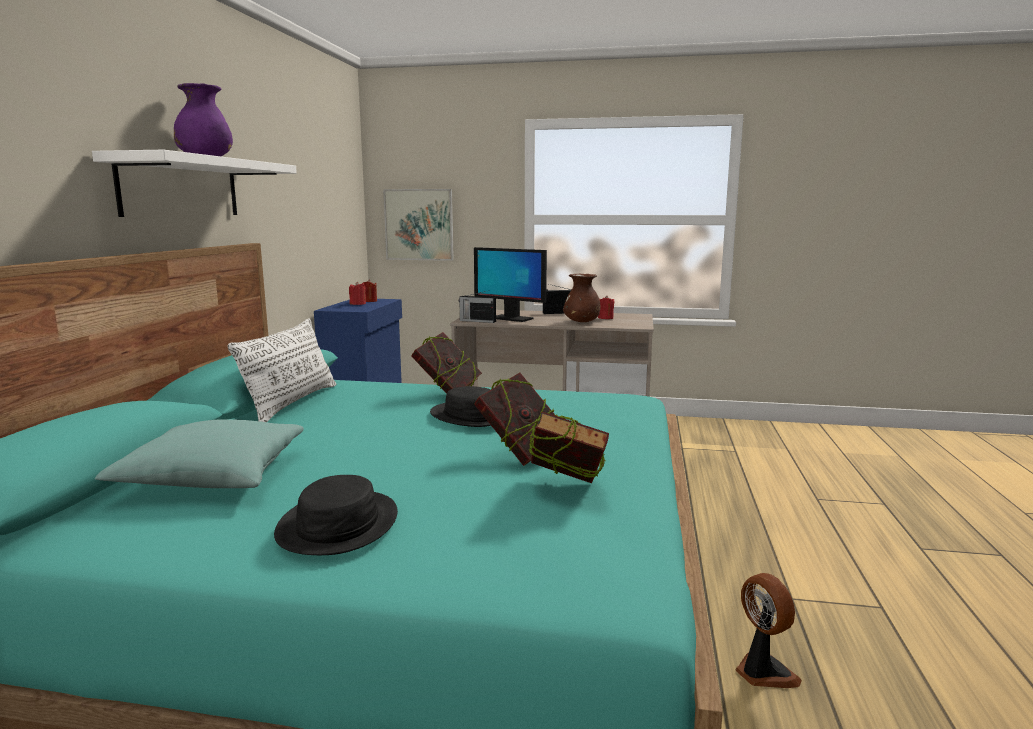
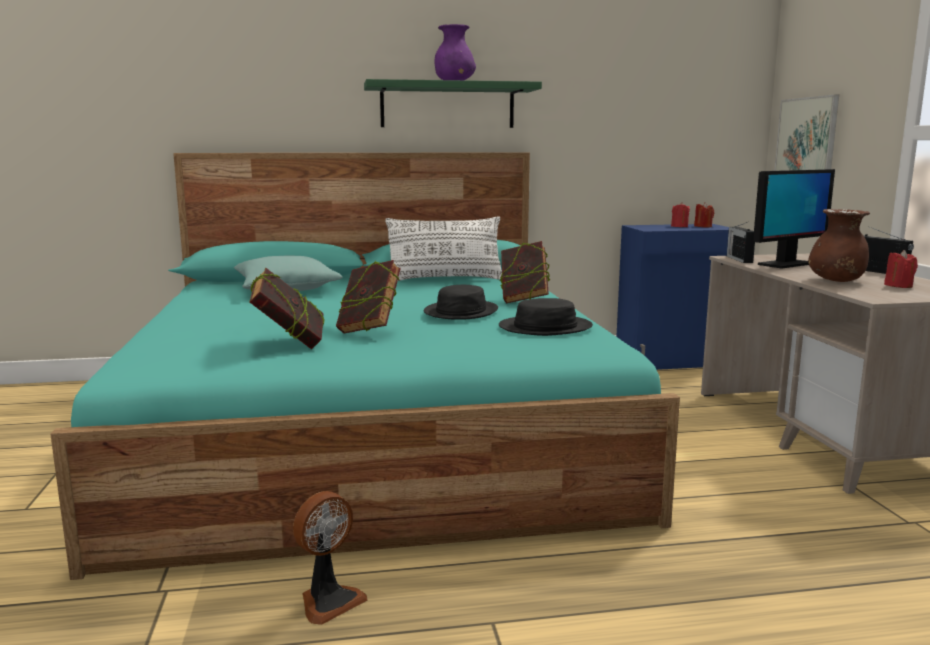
camera: 70 degrees right, 0 degrees up
(181, 188) = (447, 106): white shelf -> green shelf
(339, 524) = (218, 313): black hat -> black hat (545, 327)
(511, 318) = (785, 264): monitor -> monitor turned 135 degrees counterclockwise

